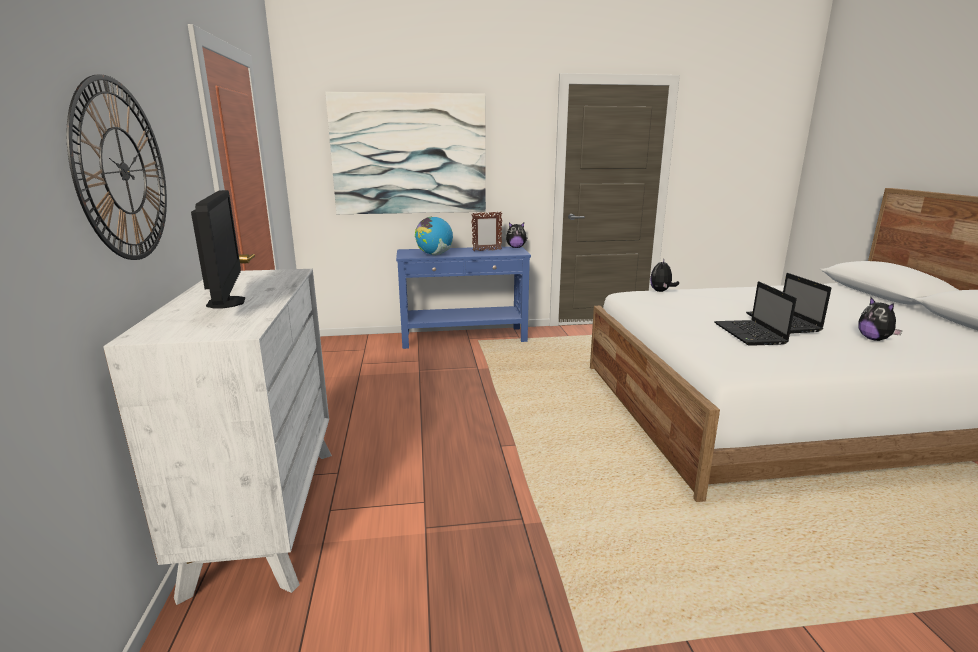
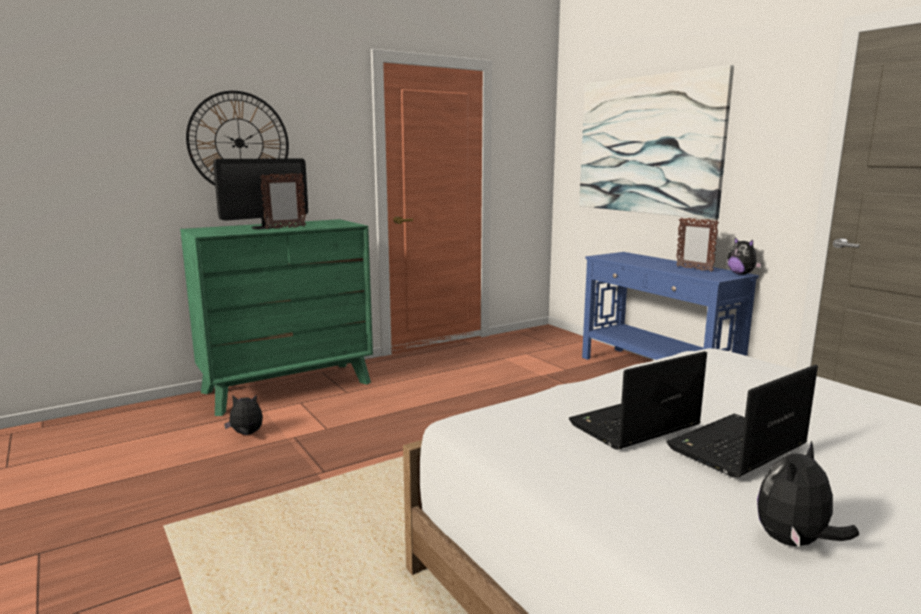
camera: 65 degrees right, 5 degrees down
(257, 295) = (285, 228): none -> picture frame
(266, 513) = (287, 387): white dresser -> green dresser
(434, 254) = (627, 260): globe -> none
(661, 291) = (753, 362): plush toy -> plush toy (246, 434)

